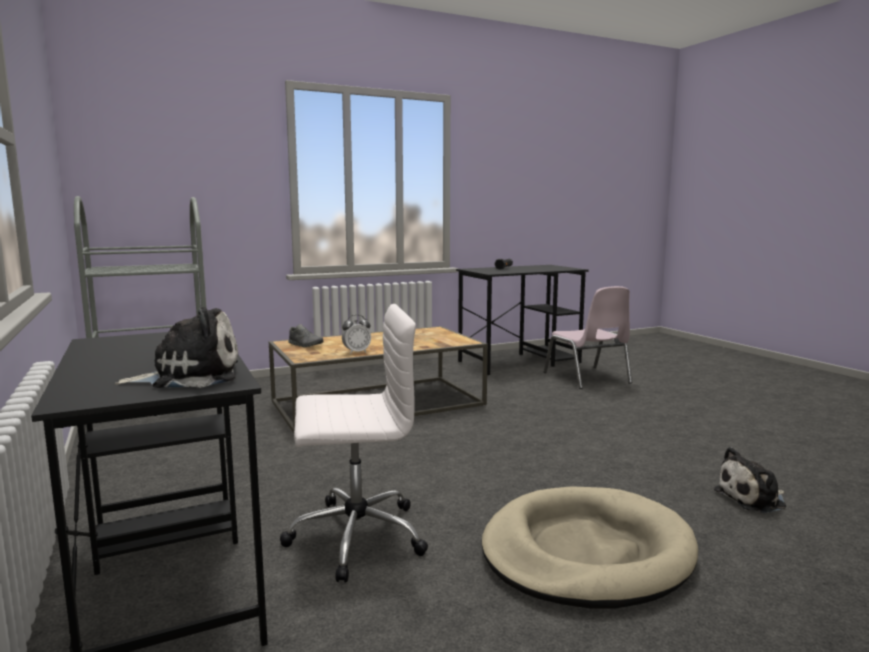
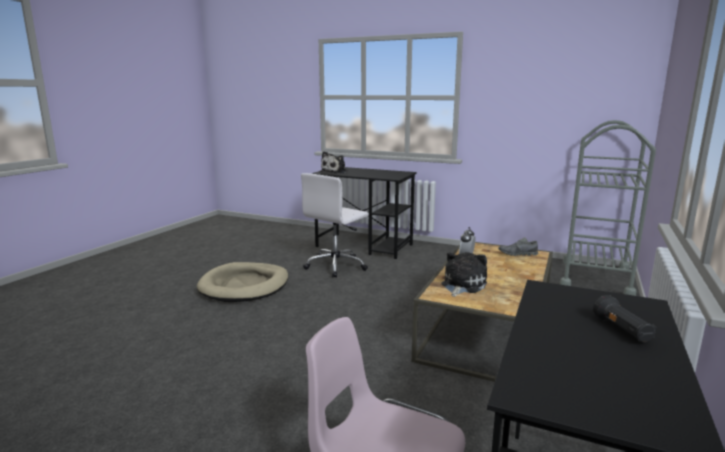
camera: 140 degrees right, 5 degrees up
(753, 499) = (157, 337): plush toy -> plush toy (462, 285)

